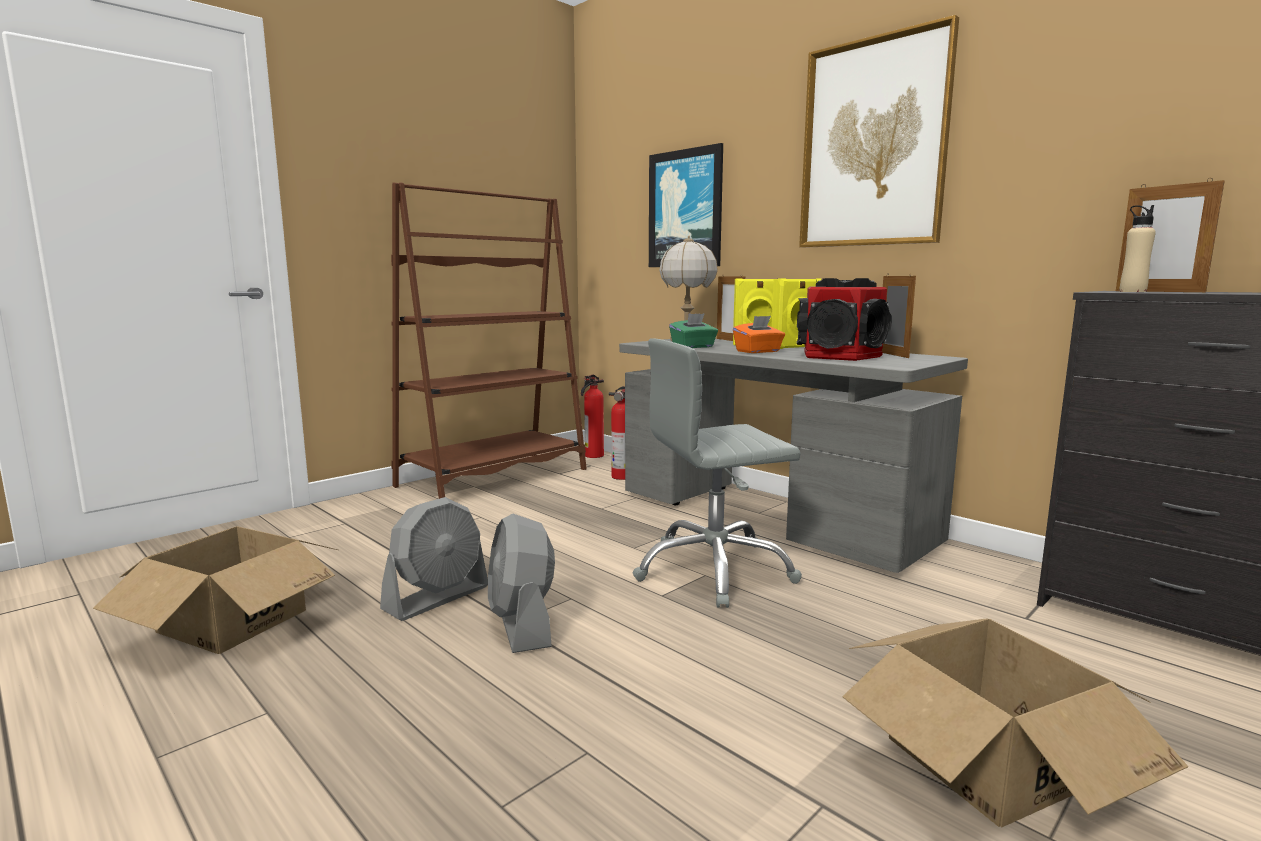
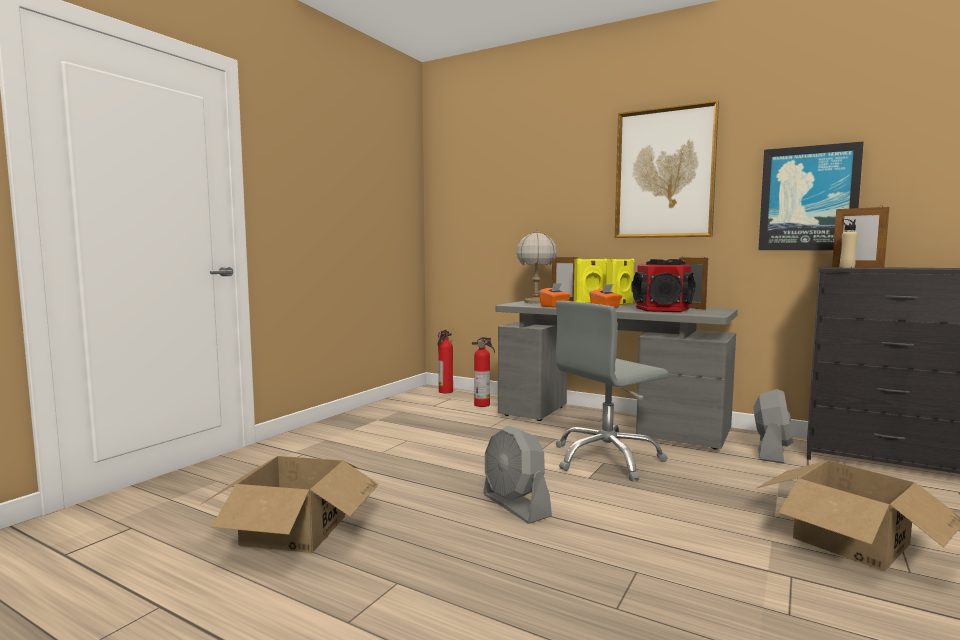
camera: 15 degrees left, 5 degrees down
(437, 598) = (436, 496): grey fan -> grey fan (771, 452)
(494, 478) = (386, 412): brown bookcase -> none
(685, 209) = (521, 210): picture -> picture (808, 198)
(693, 347) = (554, 306): green tissue box -> orange tissue box

